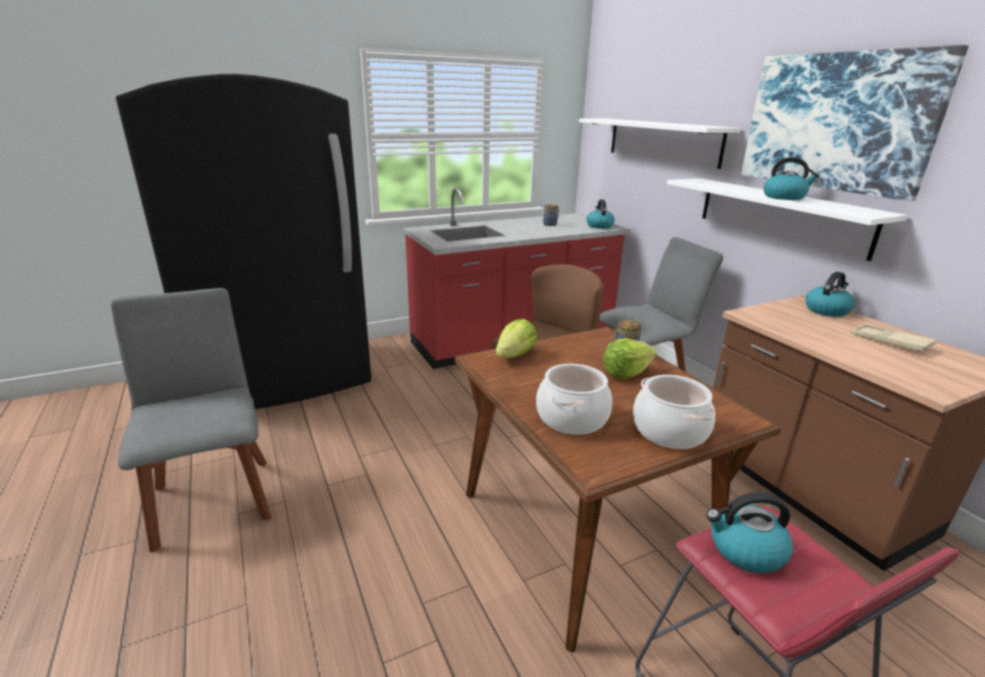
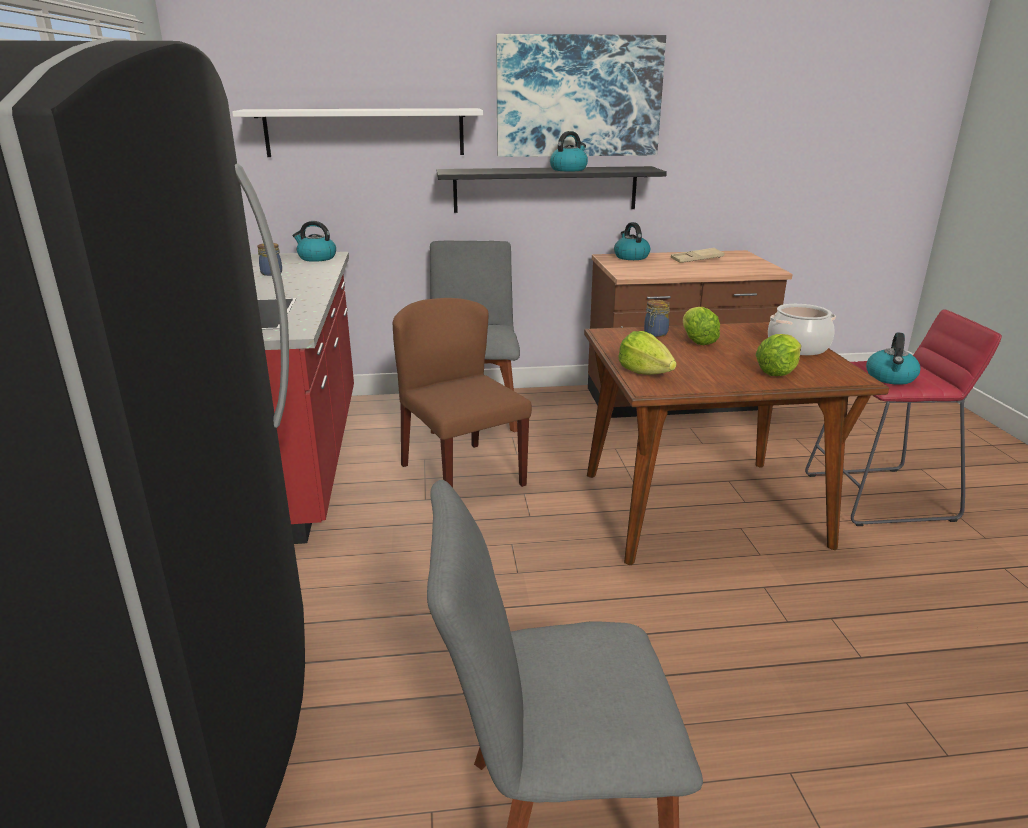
camera: 70 degrees left, 0 degrees up
(572, 417) = (778, 371): cooking pot -> lettuce
(780, 215) = (545, 189): white shelf -> black shelf

